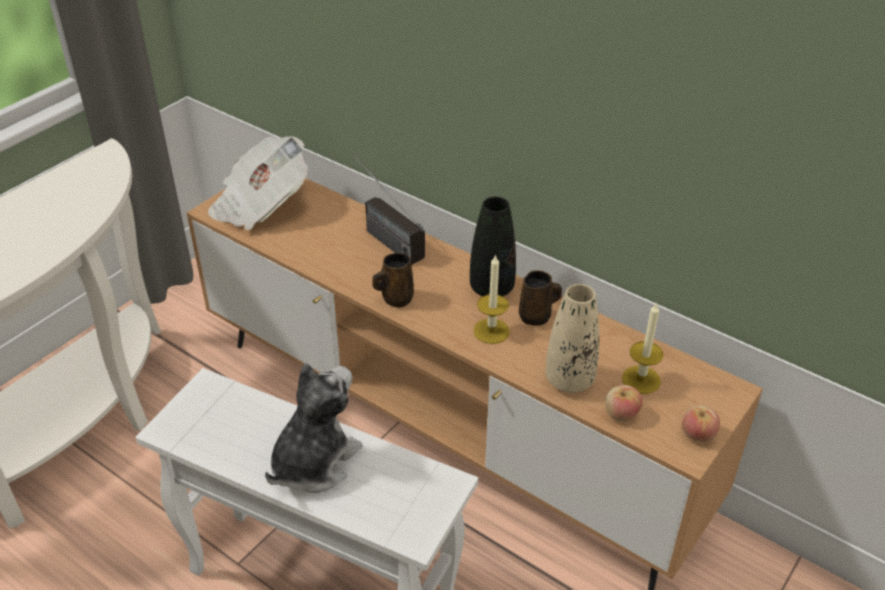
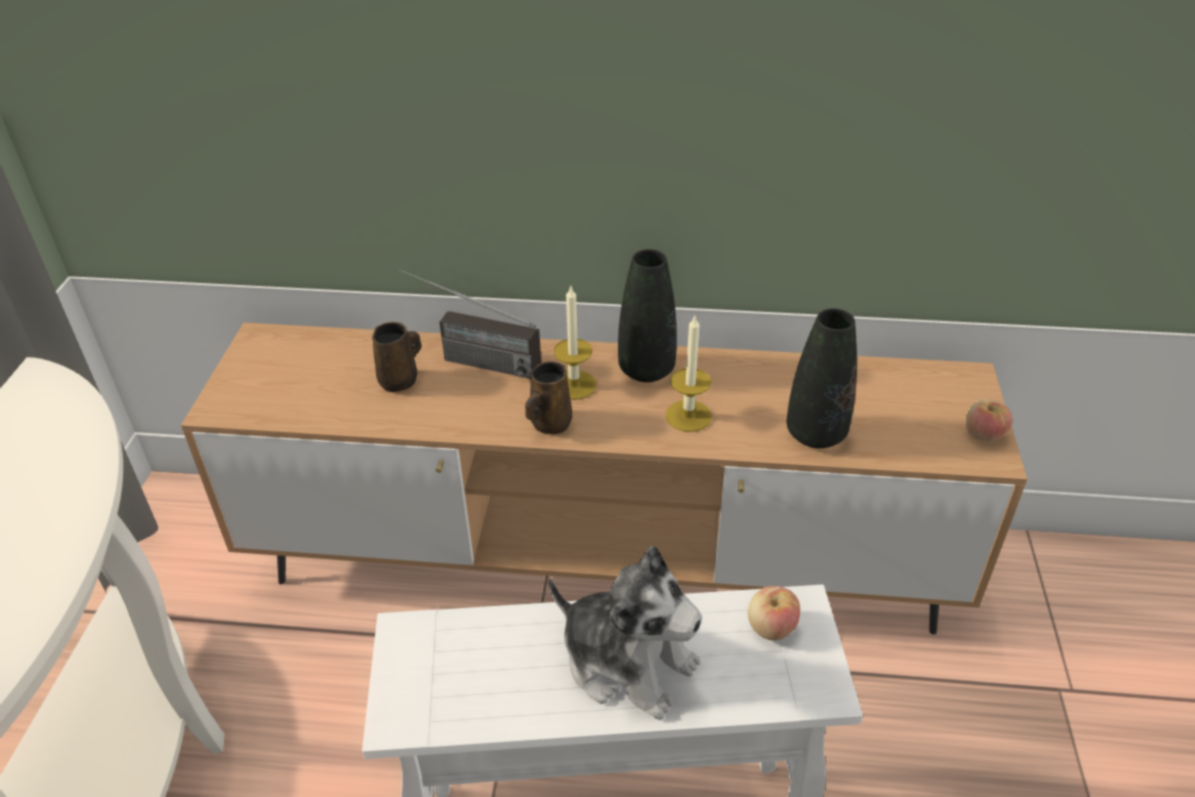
camera: 30 degrees left, 0 degrees up
(260, 205) = (279, 379): newspaper -> none
(314, 462) = (627, 662): plush toy -> plush toy turned 120 degrees clockwise
(536, 317) = (720, 381): brown mug -> brown mug (400, 380)
(569, 380) = (815, 434): beige vase -> black vase
(621, 414) = (896, 446): apple -> apple (771, 627)
(641, 380) = (881, 402): candle -> candle (574, 385)

